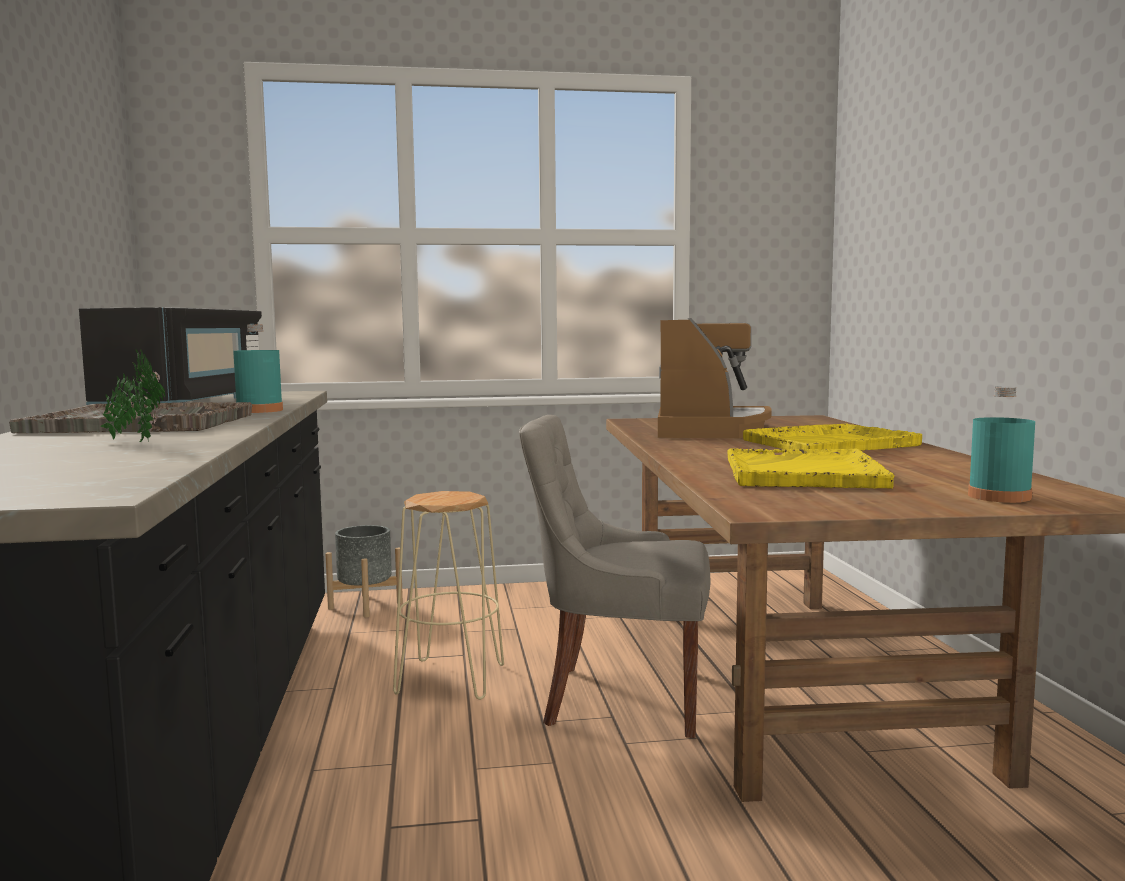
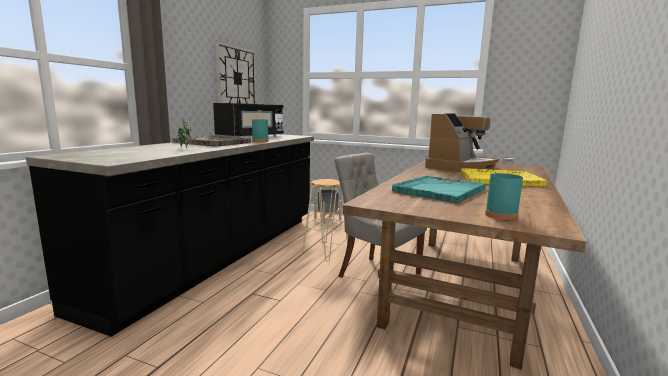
camera: 30 degrees right, 5 degrees up
(82, 239) = (236, 78): none -> wall clock
(802, 472) = (439, 190): yellow tray -> turquoise tray

